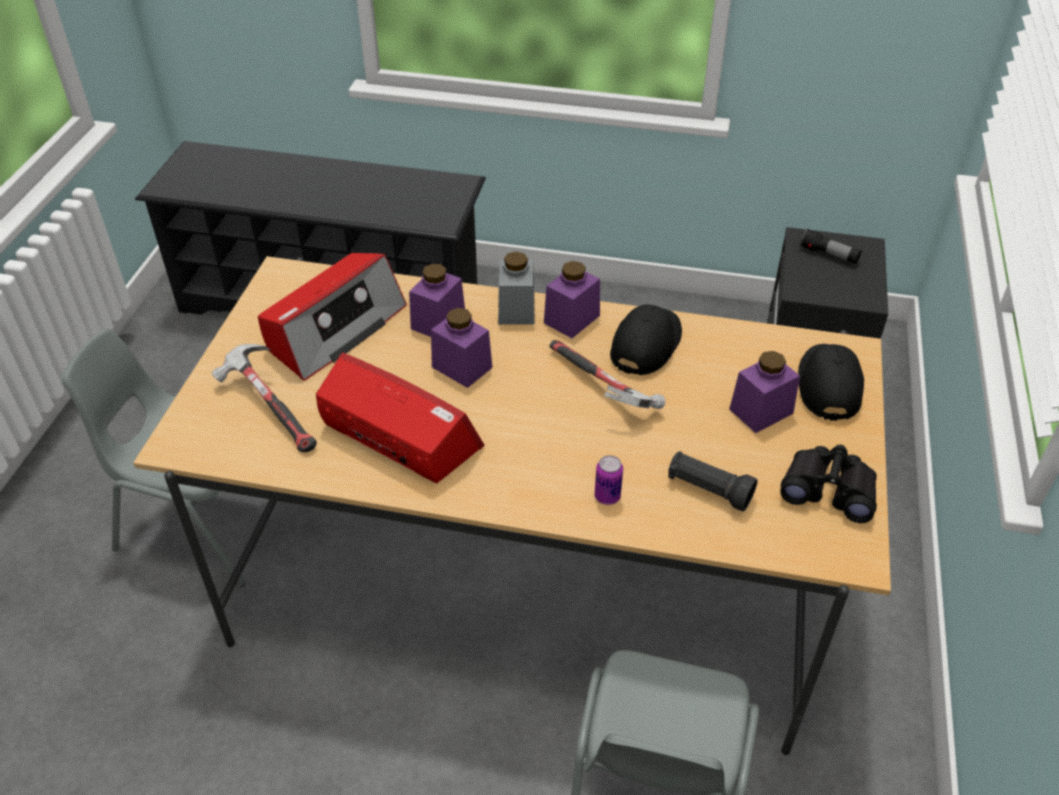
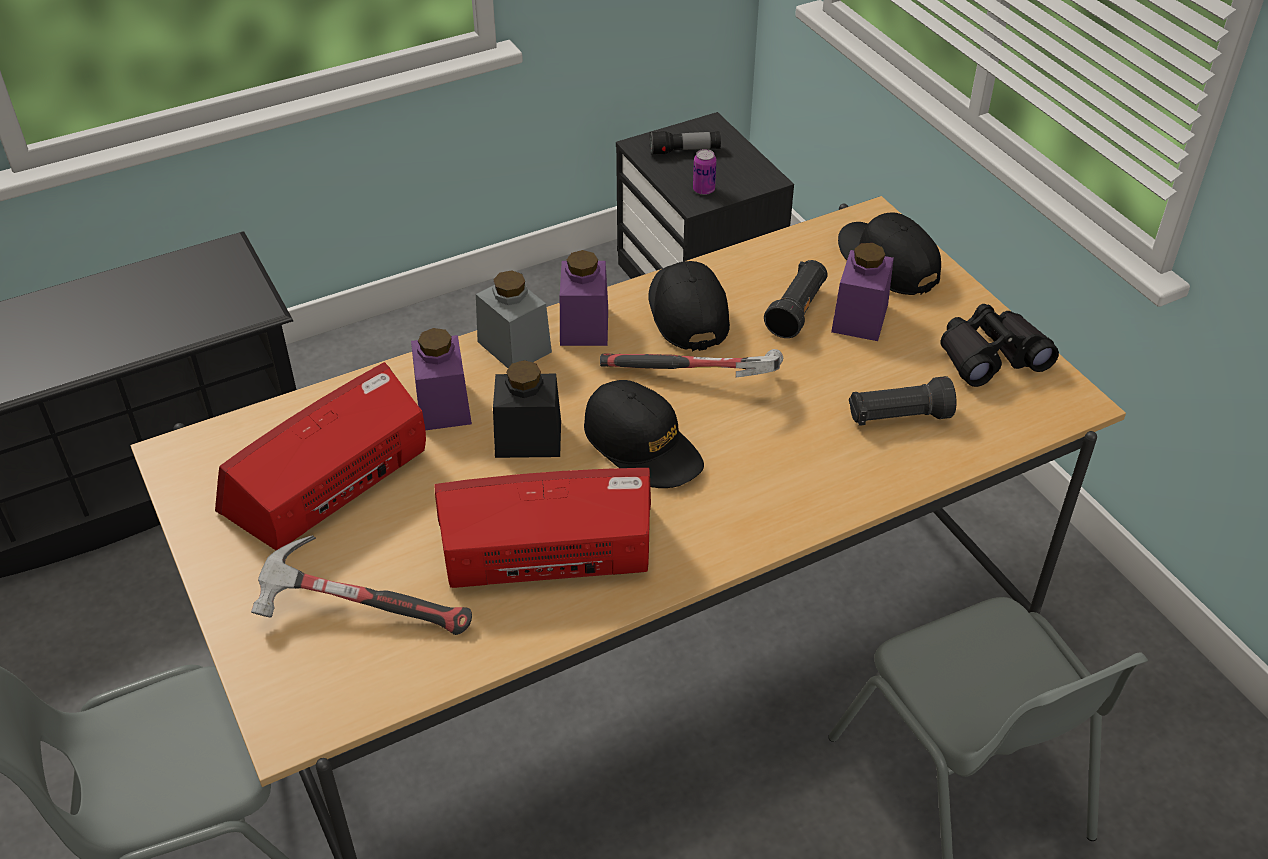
camera: 40 degrees left, 0 degrees up
(334, 329) = (329, 480): radio -> radio turned 135 degrees counterclockwise
(462, 367) = (528, 439): purple jar -> black jar
(521, 410) = (643, 446): none -> black cap
(607, 496) = (820, 479): can -> can (703, 190)
(721, 383) = (797, 311): none -> black flashlight

